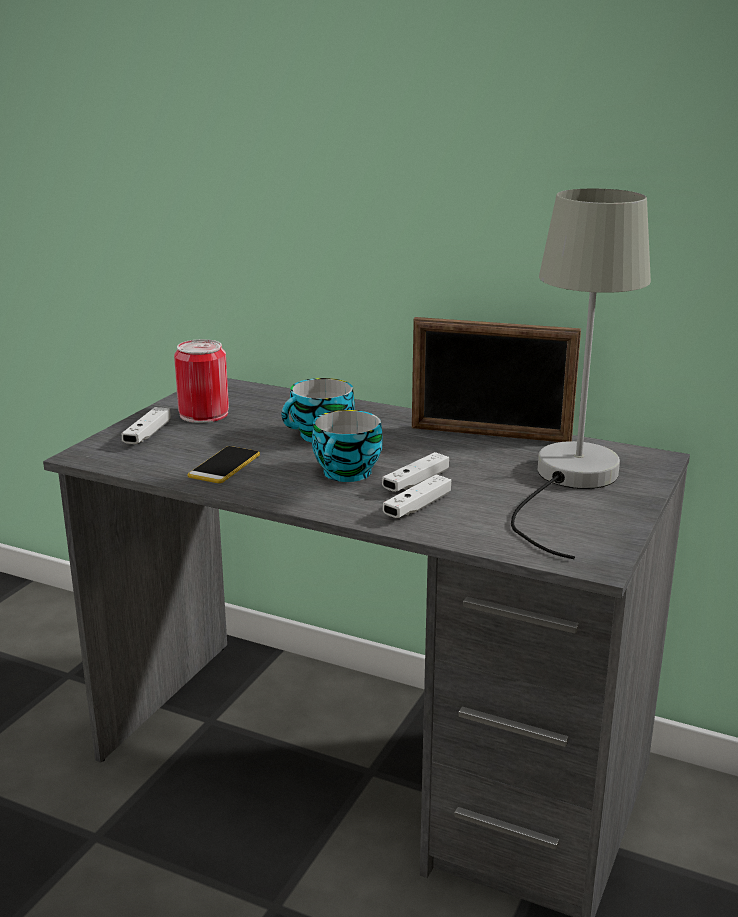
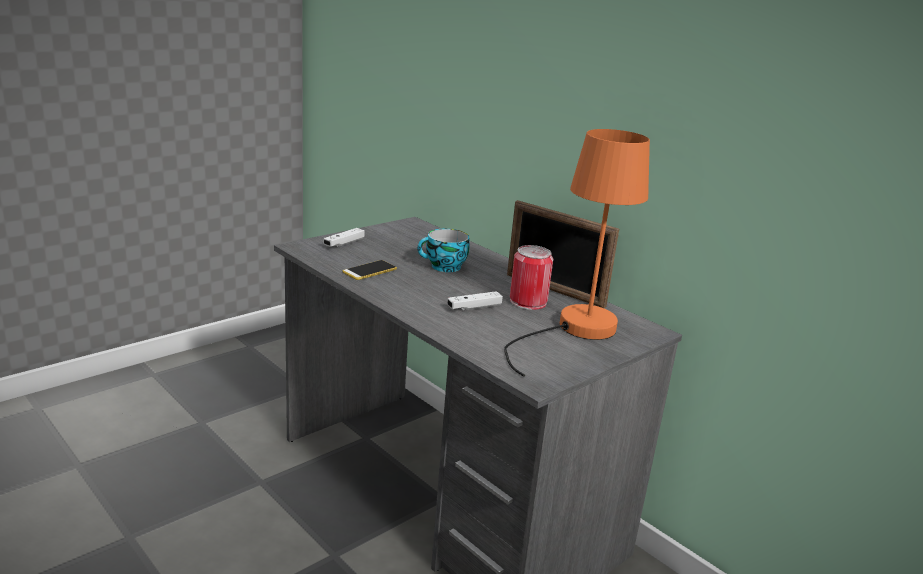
camera: 20 degrees right, 0 degrees up
(204, 414) = (388, 238): can -> can (528, 301)
(347, 474) = (437, 293): cup -> none
(417, 507) = (459, 321): white game controller -> none
(569, 482) = (575, 331): grey table lamp -> orange table lamp

